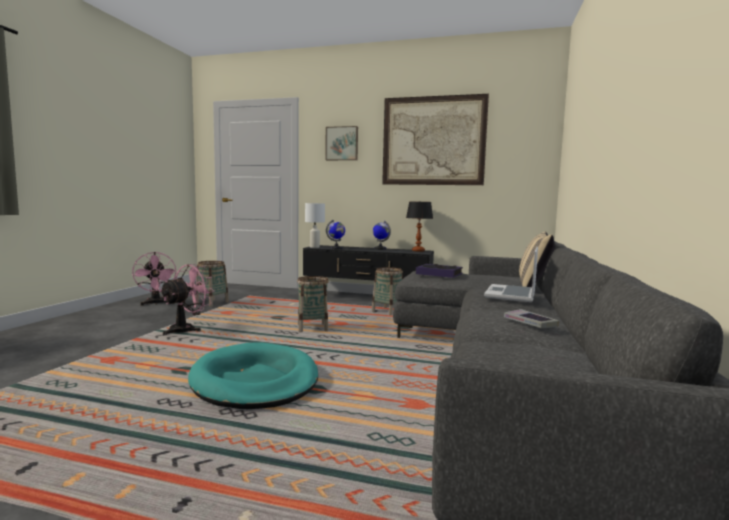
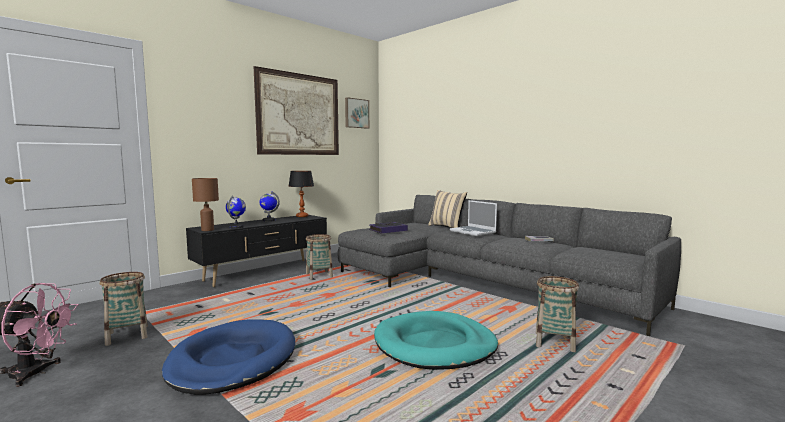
camera: 60 degrees left, 0 degrees up
(187, 329) = (233, 360): pink fan -> blue dog bed
(312, 328) = (324, 306): basket -> basket (554, 342)
(315, 247) = (207, 230): white table lamp -> brown table lamp
(342, 143) = (209, 108): picture -> picture (356, 113)

